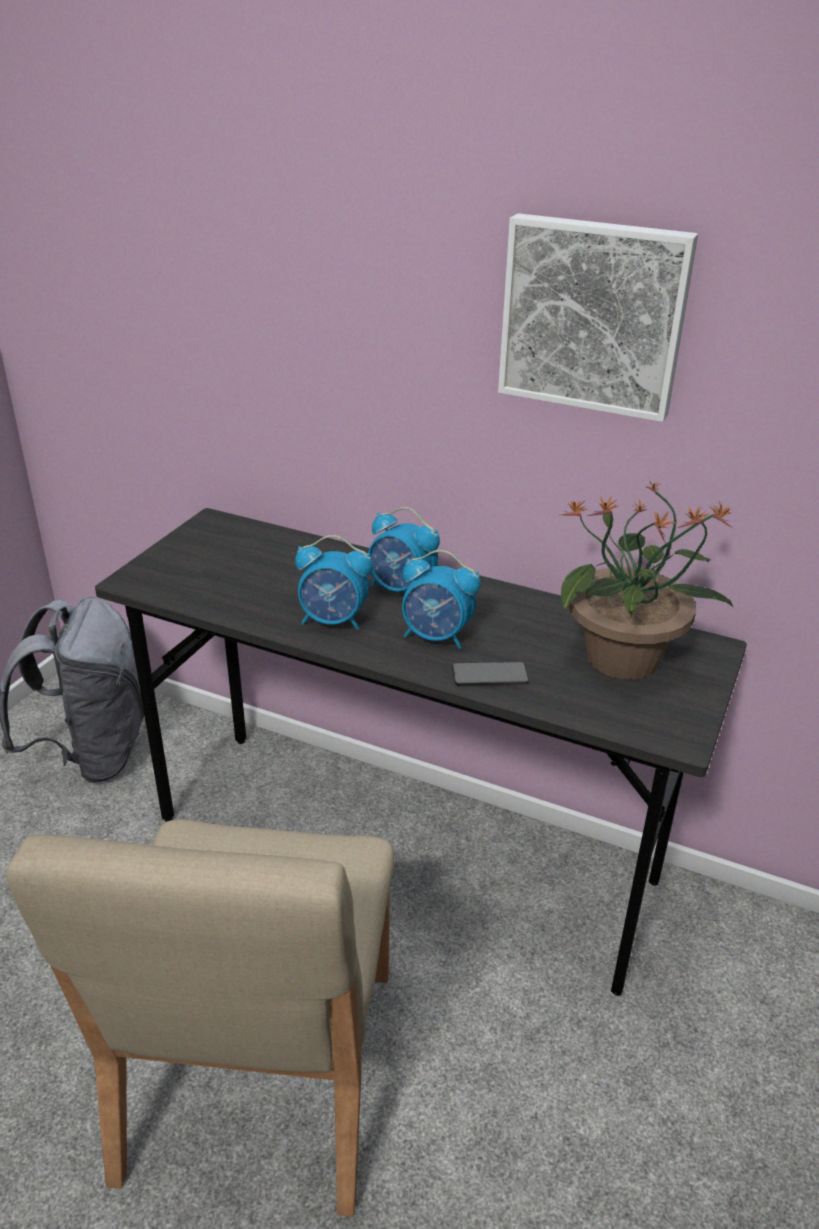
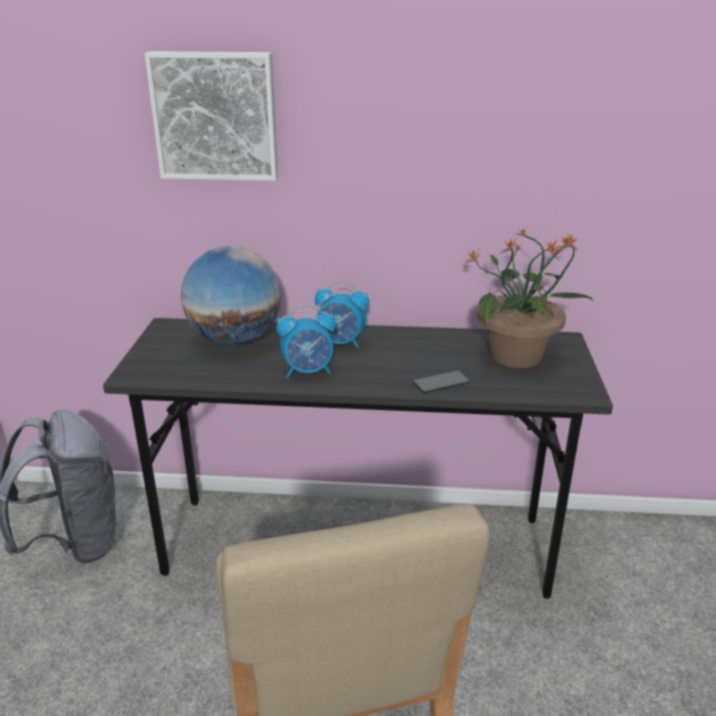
camera: 20 degrees left, 5 degrees down
(276, 557) = (234, 340): none -> globe
(437, 636) = (388, 367): alarm clock -> none
(594, 315) = (459, 123): picture -> picture (216, 116)

